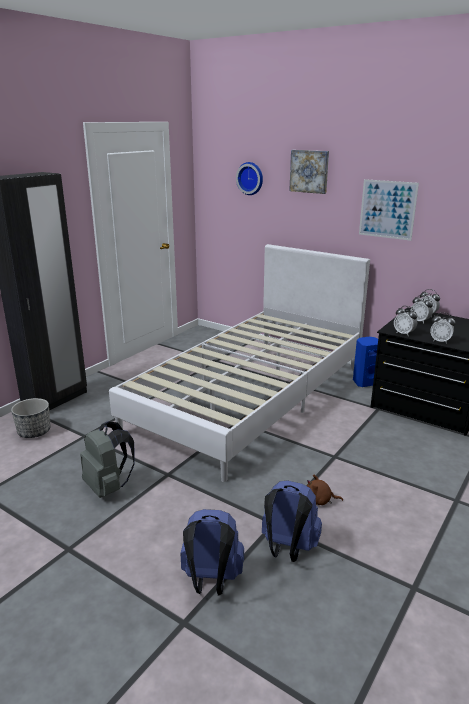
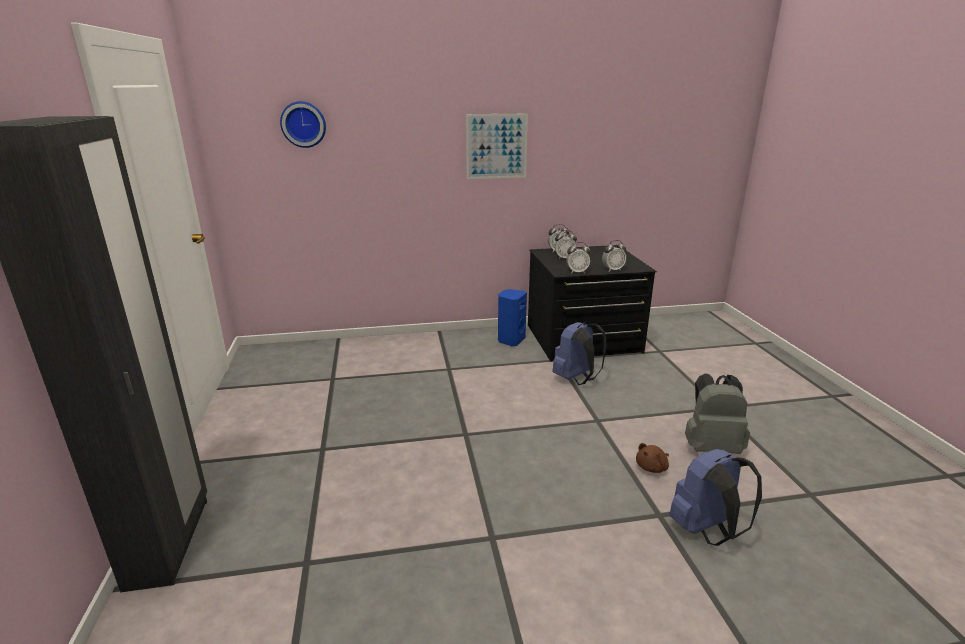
camera: 45 degrees left, 0 degrees up
(34, 432) = (208, 611): planter -> none
(108, 487) = (453, 604): grey backpack -> grey backpack (711, 447)
(211, 581) = (715, 616): blue backpack -> blue backpack (576, 379)
(251, 397) = (436, 401): white bed -> none
(309, 171) = (393, 109): picture -> none

